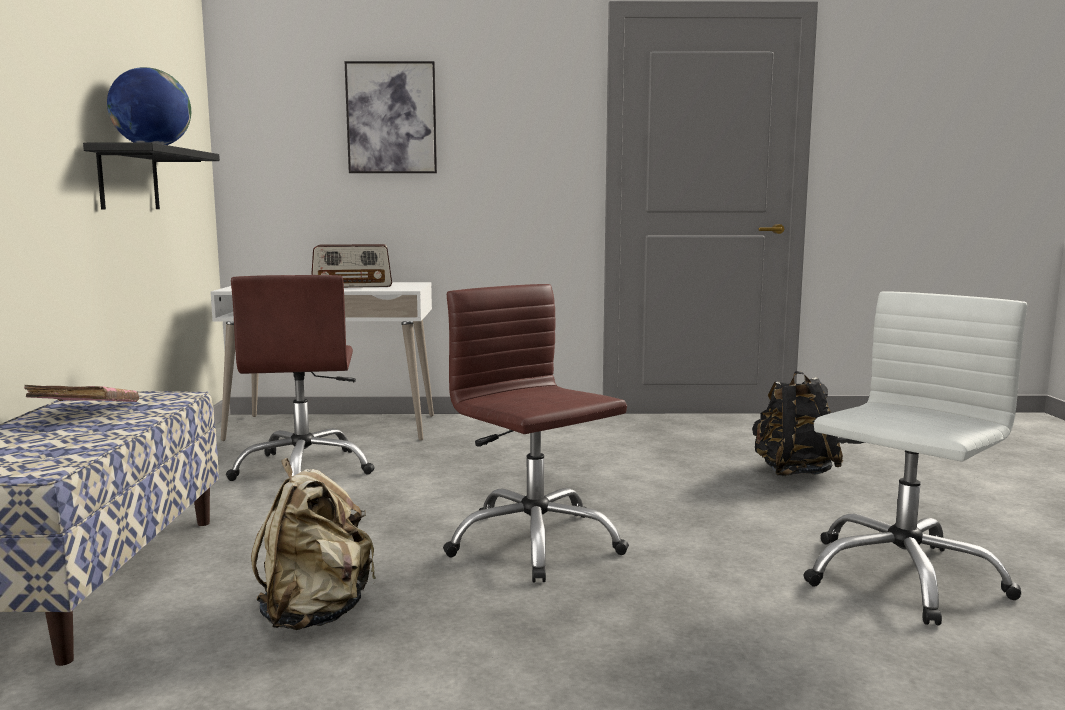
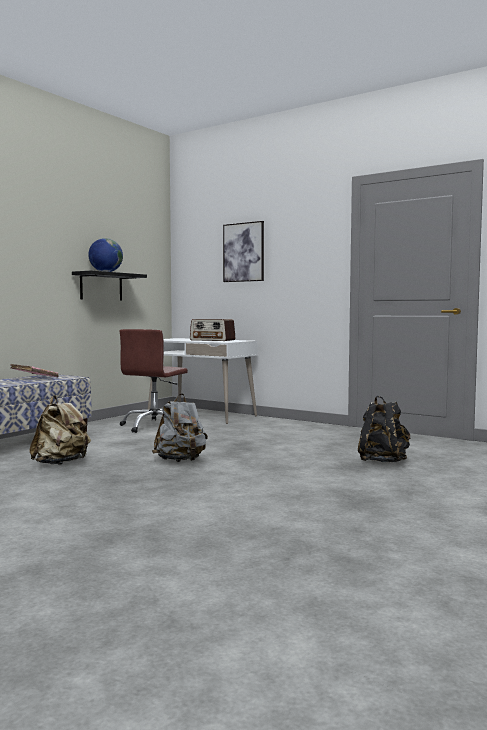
camera: 35 degrees right, 5 degrees down
(534, 543) = (181, 461): brown office chair -> grey backpack
(901, 576) = (310, 501): white office chair -> none

